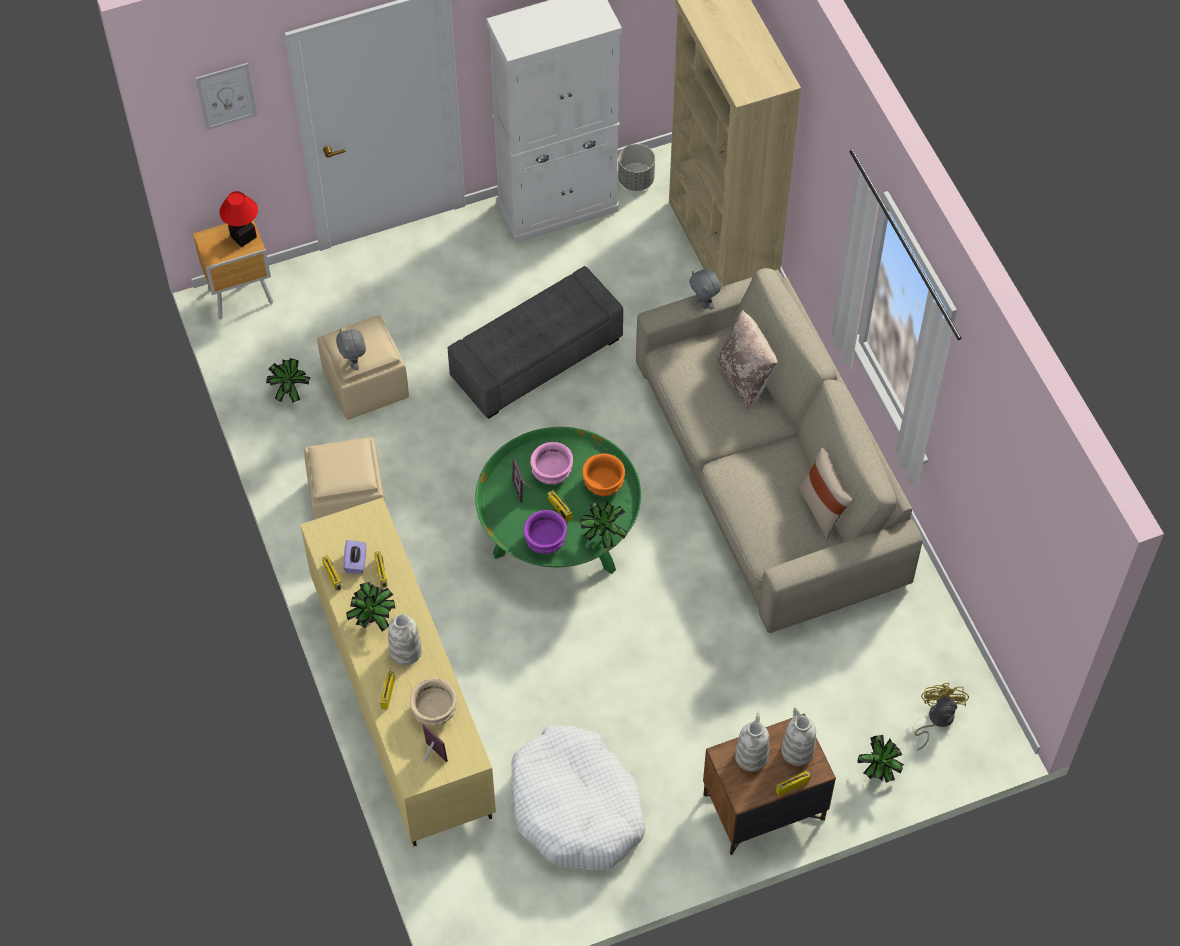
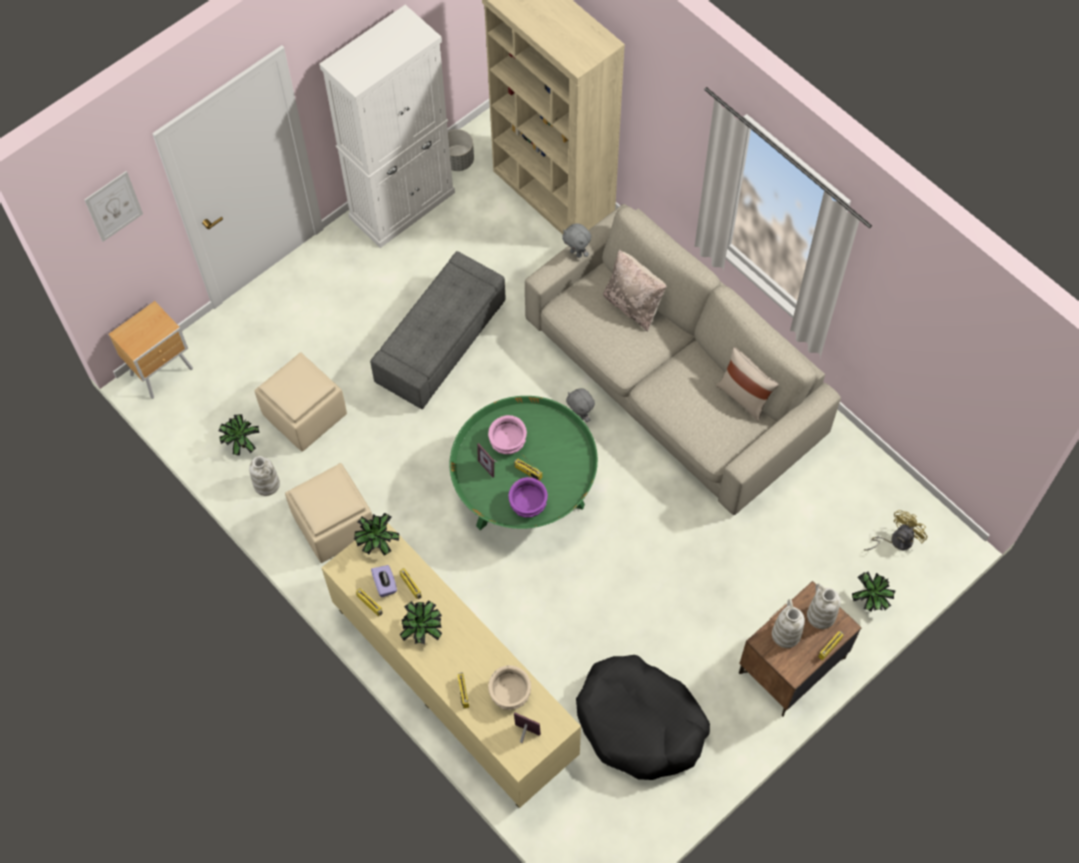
camera: 20 degrees left, 5 degrees up
(244, 237) = (155, 322): table lamp -> none
(354, 363) = (298, 402): grey plush toy -> grey plush toy (580, 415)
(406, 651) = (463, 649): white vase -> white vase (267, 484)
(576, 808) = (640, 723): white dog bed -> black dog bed
(602, 537) = (574, 484): potted plant -> potted plant (377, 544)
(603, 483) = (555, 436): orange bowl -> none
(936, 719) = (896, 540): yellow fan -> yellow fan turned 60 degrees clockwise

